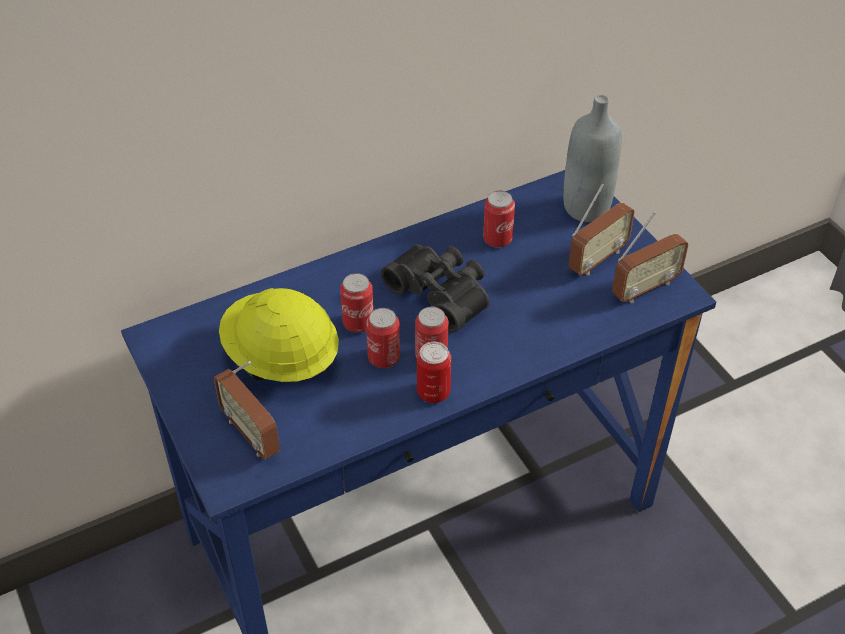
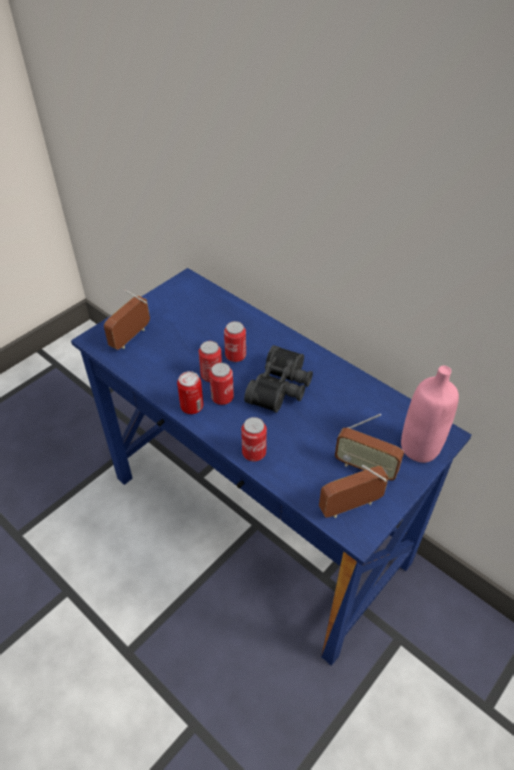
camera: 70 degrees right, 0 degrees up
(281, 358) = (192, 332): yellow hard hat -> none
(497, 239) = (351, 403): can -> can (254, 453)
(586, 207) = (419, 448): grey bottle -> pink bottle
(645, 288) = (350, 506): radio -> radio turned 120 degrees clockwise

